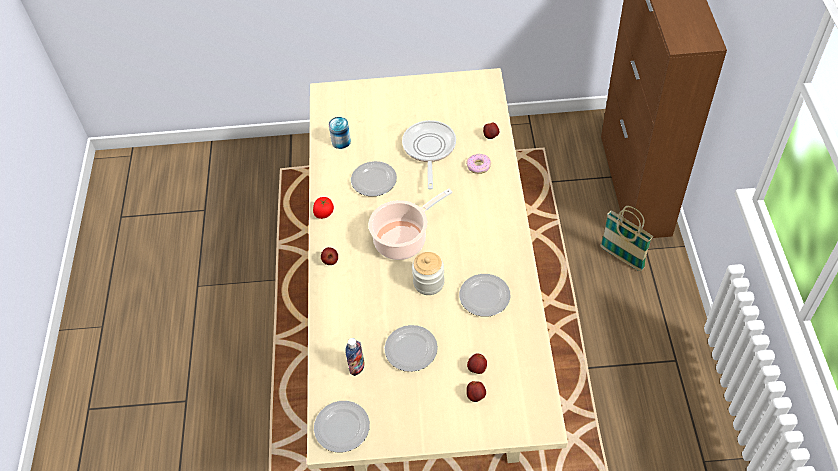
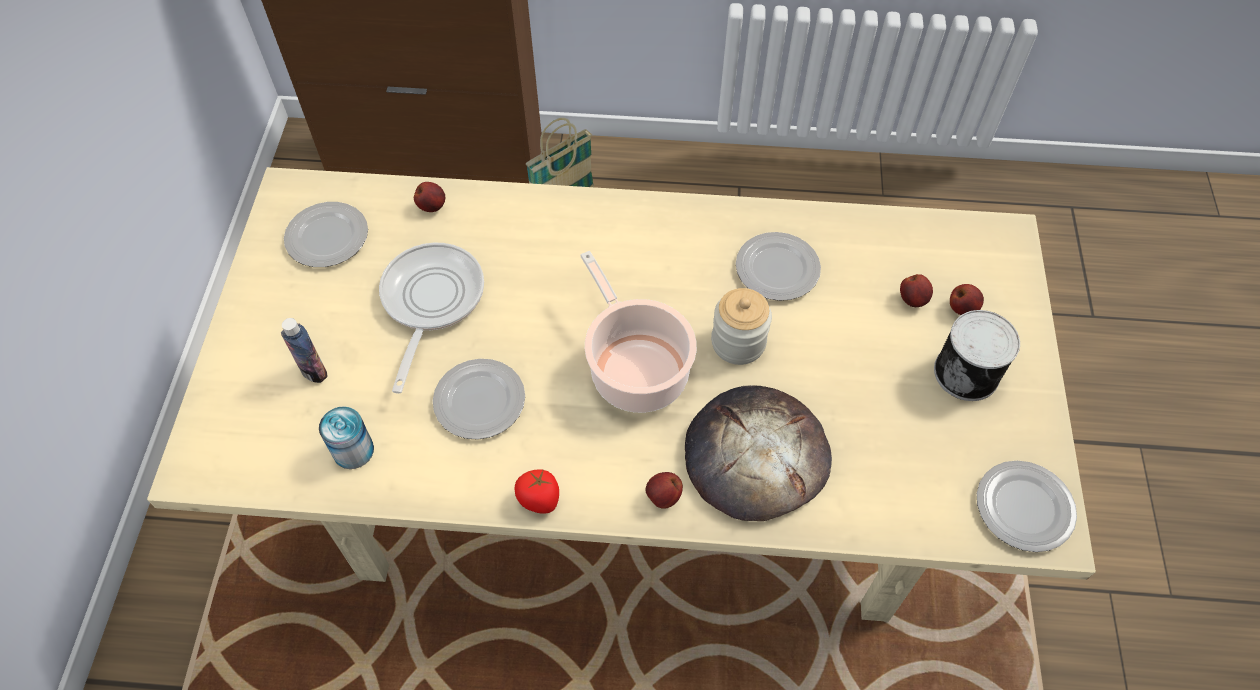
camera: 85 degrees left, 5 degrees up
(357, 367) = (905, 473): bottle -> bottle (313, 371)
(358, 297) = (755, 455): none -> bread
(411, 349) = (872, 385): plate -> plate (327, 237)
(429, 149) = (430, 302): frying pan -> frying pan turned 90 degrees clockwise
(429, 399) = (967, 372): none -> can
(478, 166) = (496, 234): donut -> none

